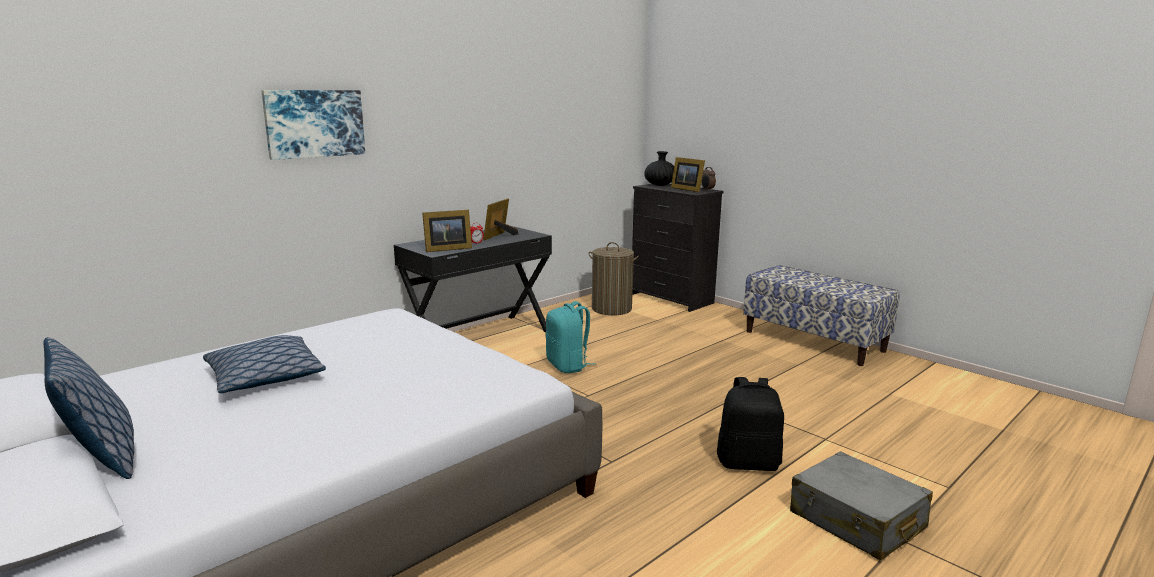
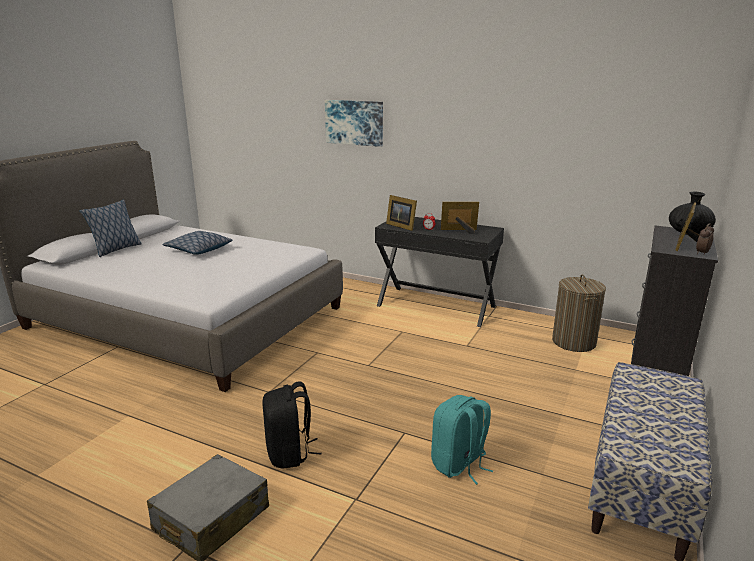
camera: 70 degrees right, 5 degrees up
(568, 366) = (416, 347): turquoise backpack -> turquoise backpack (459, 464)

